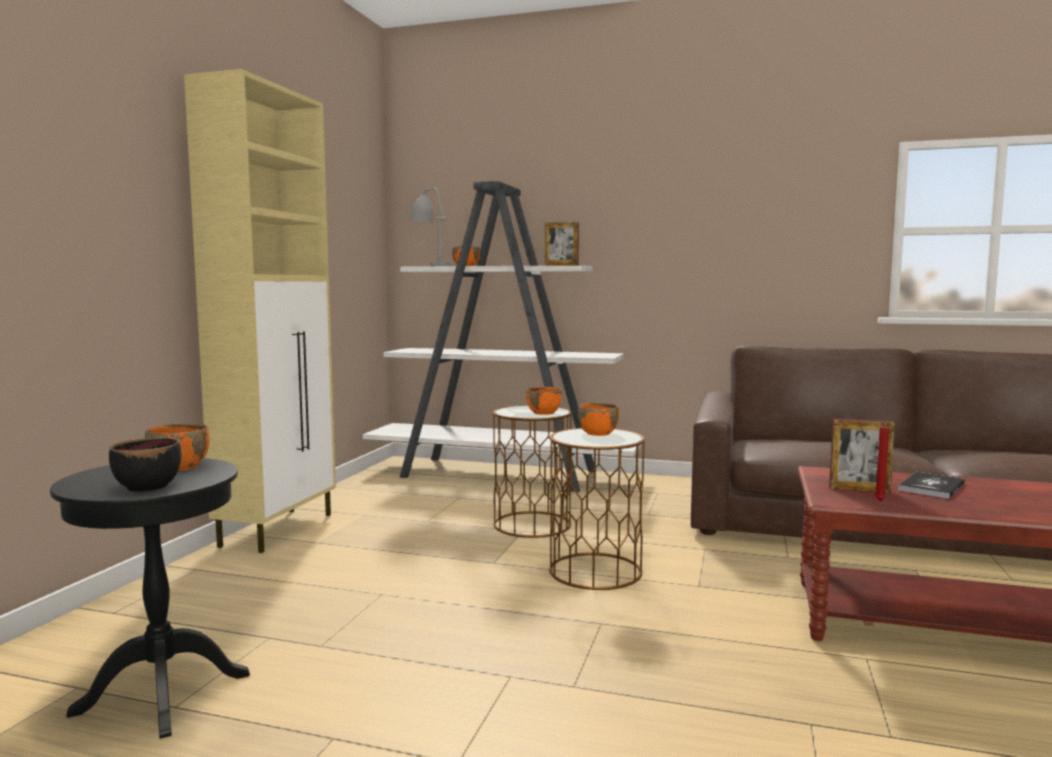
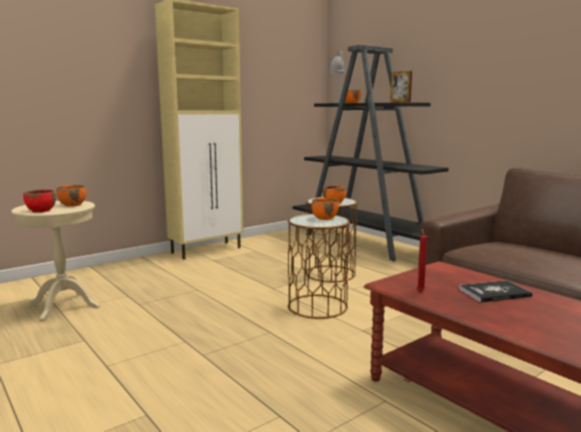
camera: 35 degrees right, 5 degrees up
(148, 487) = (41, 210): black bowl -> red bowl
(163, 693) = (64, 305): black side table -> beige side table
(503, 474) = (366, 243): white bookcase -> black bookcase
(859, 489) = (429, 282): picture frame -> none

